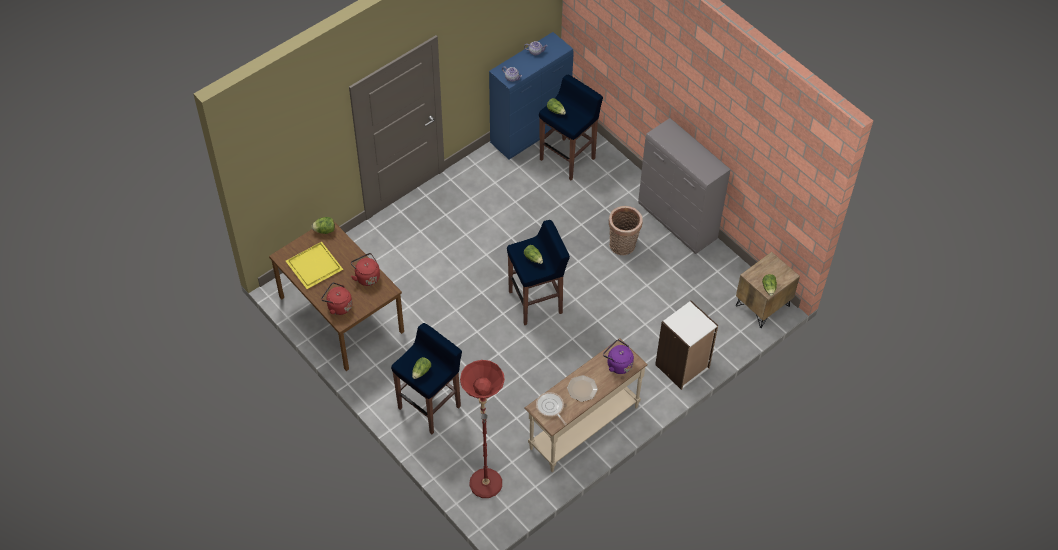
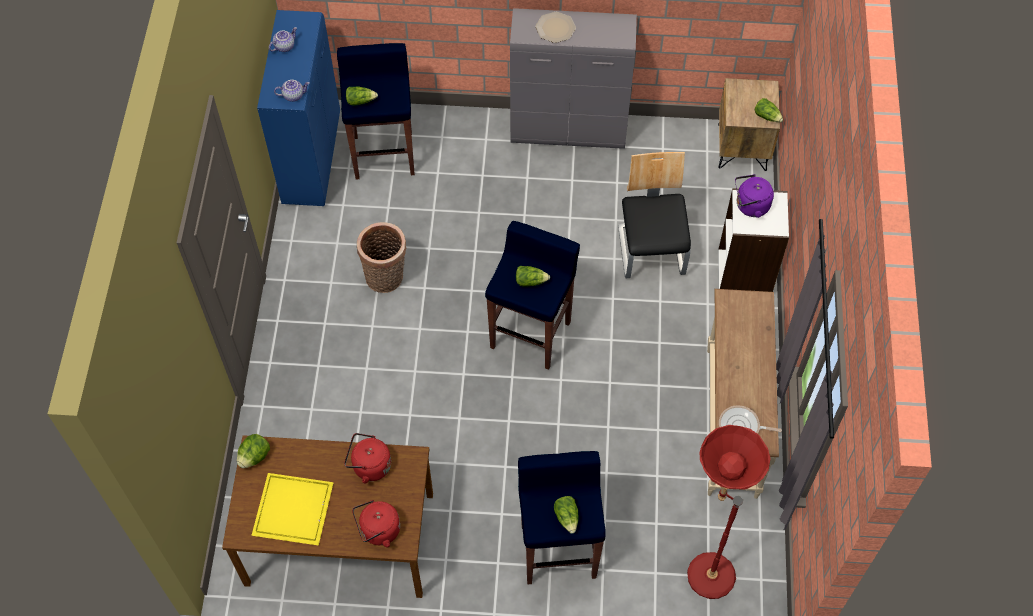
camera: 45 degrees left, 5 degrees up
(582, 388) = (746, 376): plate -> plate (555, 27)
(618, 364) = (747, 318): purple kettle -> purple kettle (750, 206)
(622, 246) = (546, 200): basket -> basket (386, 278)
(646, 315) = (651, 251): none -> chair

